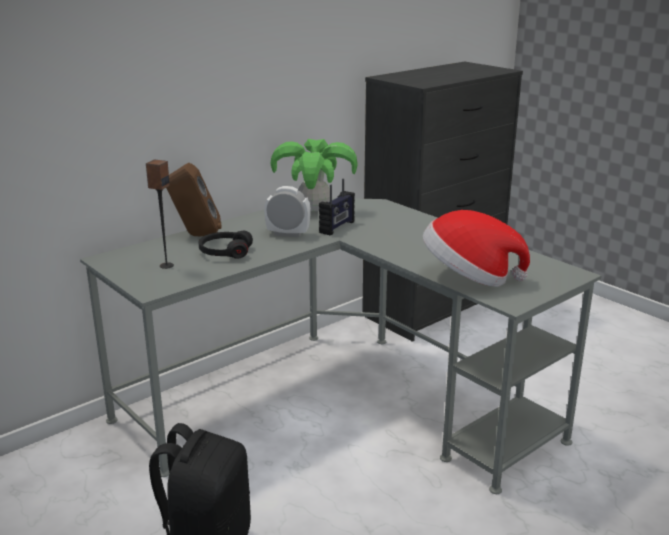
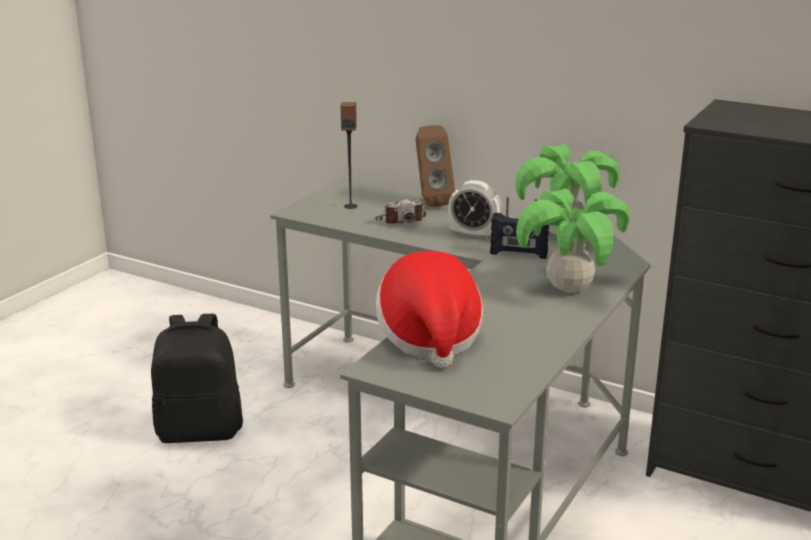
camera: 70 degrees right, 0 degrees up
(225, 252) = (400, 220): black headphones -> camera
(288, 234) = (474, 235): alarm clock -> alarm clock turned 120 degrees clockwise
(411, 225) = (569, 289): none -> potted plant

